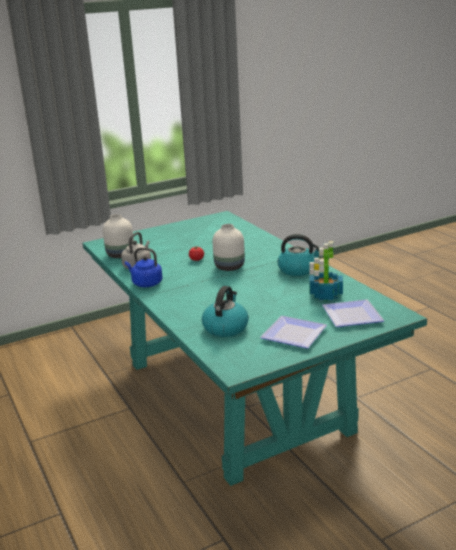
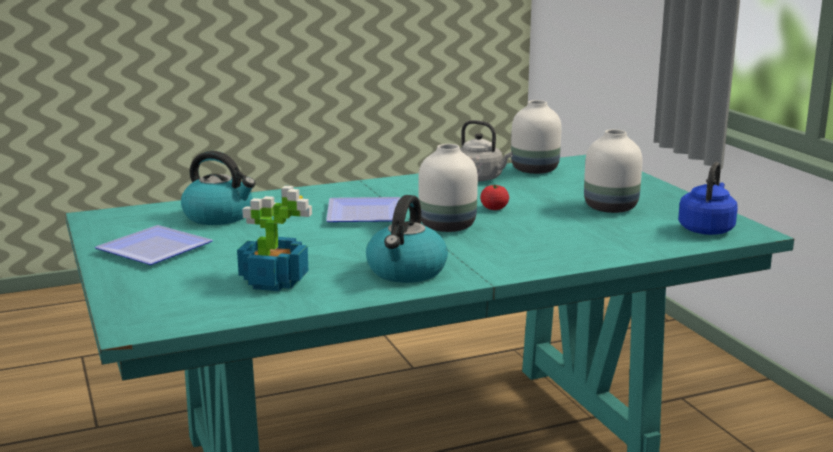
camera: 95 degrees right, 5 degrees down
(145, 283) = (408, 182): blue kettle -> blue kettle (706, 229)
(191, 237) = (611, 207): none -> white vase
(354, 316) = (169, 292): plate -> plate (362, 215)

